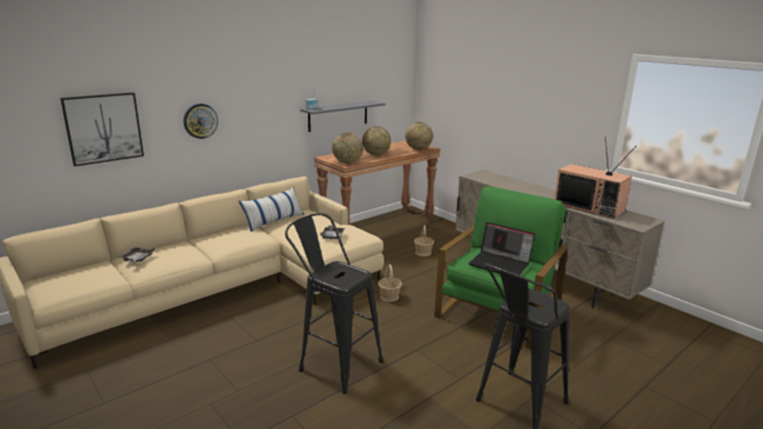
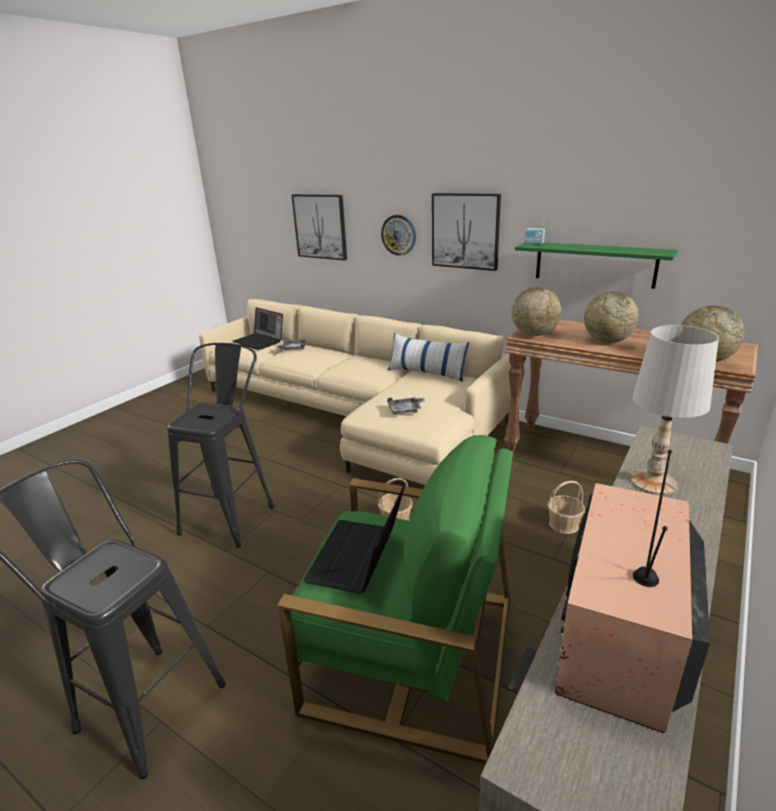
camera: 75 degrees right, 5 degrees up
(79, 274) = (260, 341): none -> laptop
(258, 108) = (465, 231): none -> picture
(338, 116) = (594, 264): grey shelf -> green shelf
(506, 184) = (654, 482): none -> white table lamp

